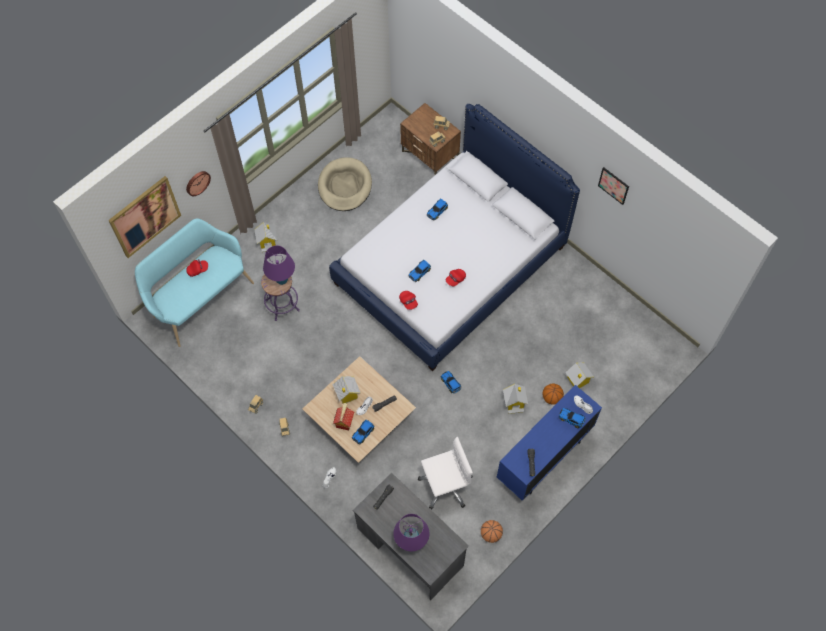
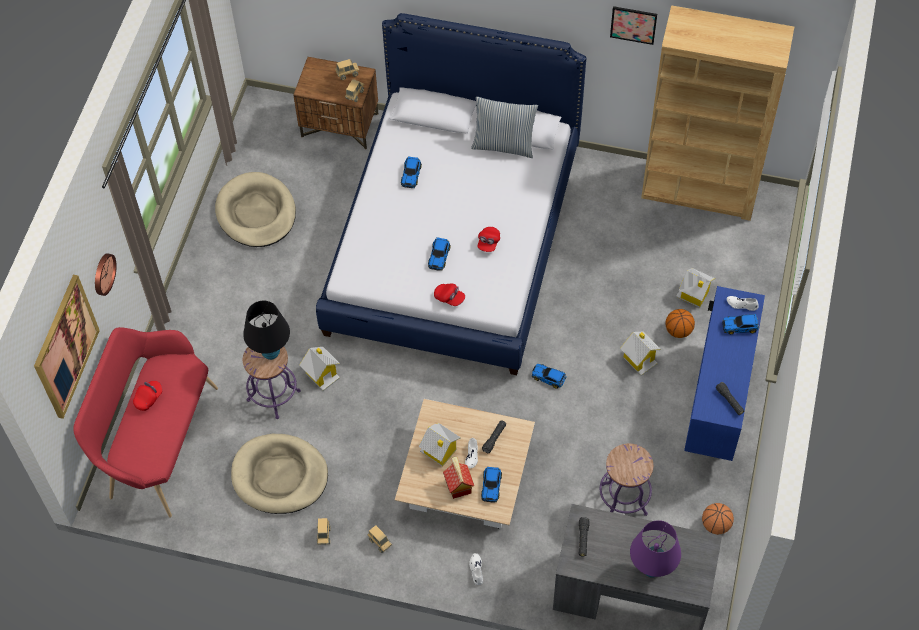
camera: 30 degrees left, 5 degrees down
(200, 298) = (157, 443): turquoise bench -> red bench
(254, 356) = (280, 476): none -> beige dog bed
(268, 242) = (201, 329): toy house -> toy house (322, 374)
(281, 280) = (271, 353): purple table lamp -> black table lamp
(445, 485) = (624, 499): white office chair -> purple stool
(507, 221) = (504, 145): none -> pillow
(628, 313) = (699, 190): none -> brown bookcase

